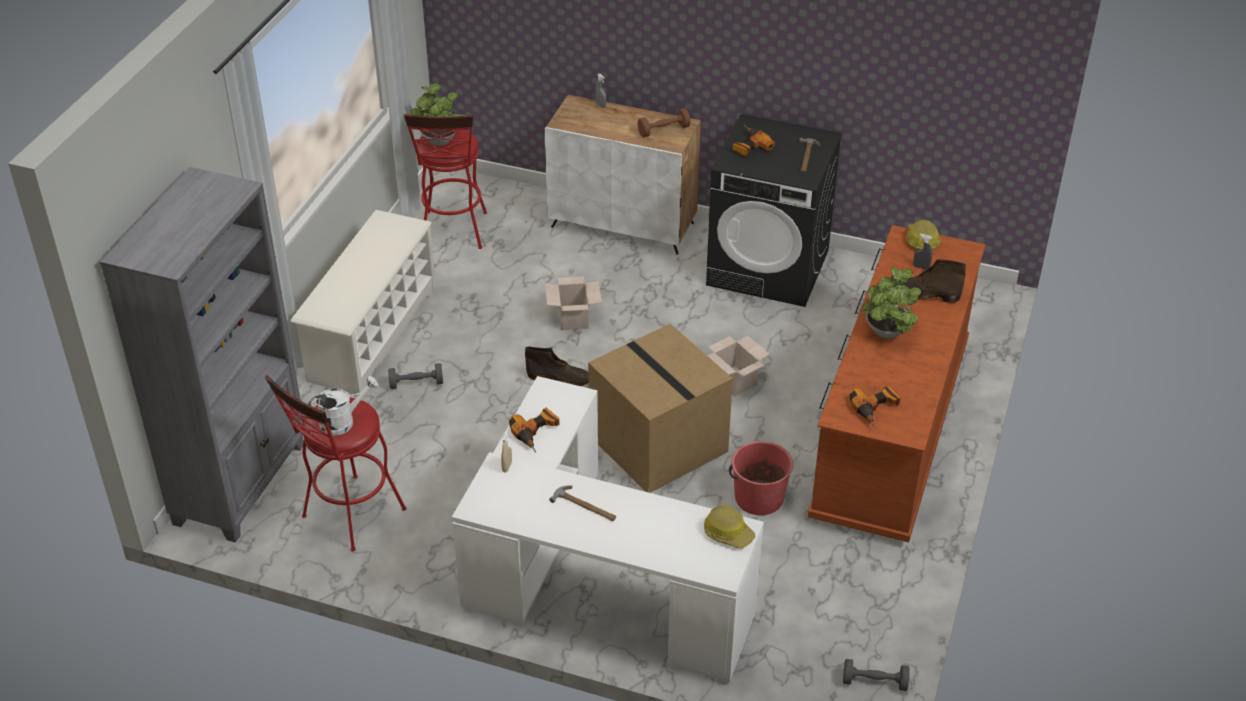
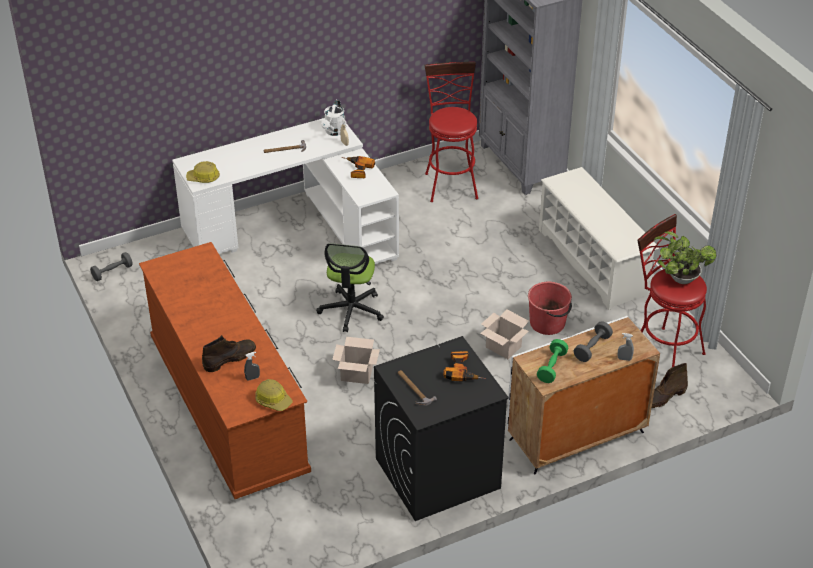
camera: 135 degrees right, 0 degrees up
(343, 421) = (449, 117): white watering can -> white watering can (334, 132)
(416, 383) = (524, 254): grey dumbbell -> grey dumbbell (592, 348)
(559, 378) = (456, 307): brown boot -> brown boot (663, 397)
(660, 444) = (351, 310): cardboard box -> office chair
(663, 130) = (552, 367): brown dumbbell -> green dumbbell
(758, 497) = (263, 317): red bucket -> red bucket (548, 323)
(876, 409) = (187, 268): power drill -> none
(885, 333) = (228, 316): potted plant -> none

